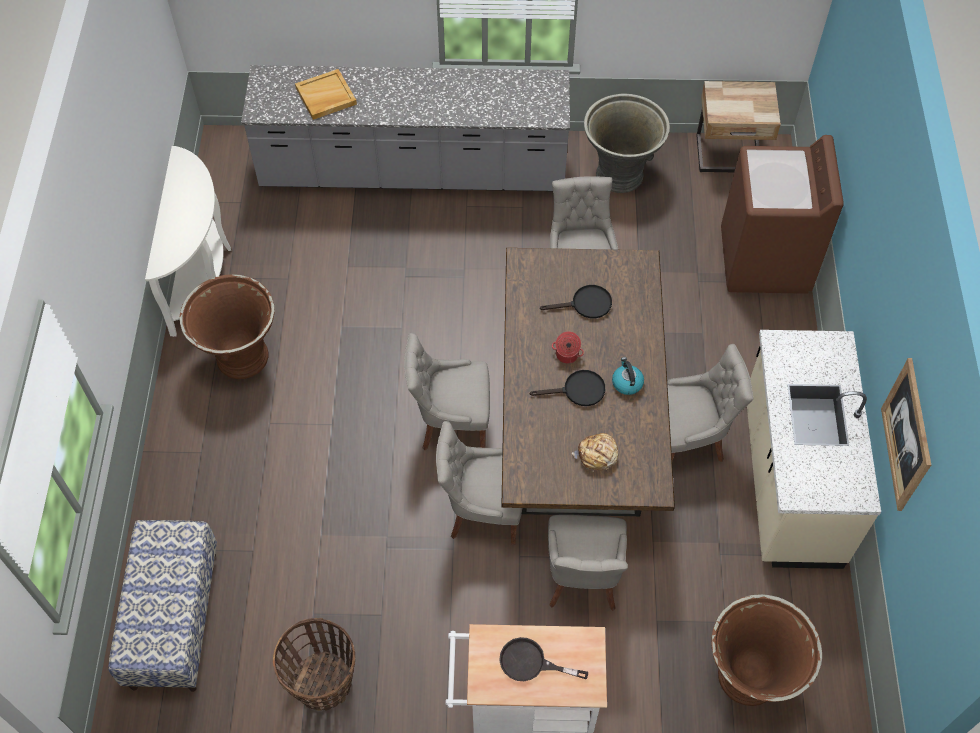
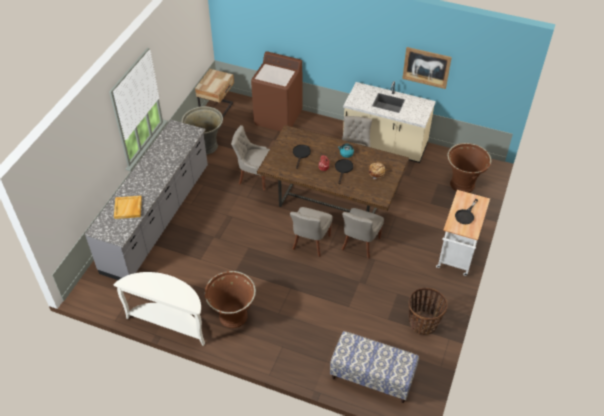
camera: 70 degrees left, 10 degrees down
(582, 580) = (405, 220): grey chair -> none

